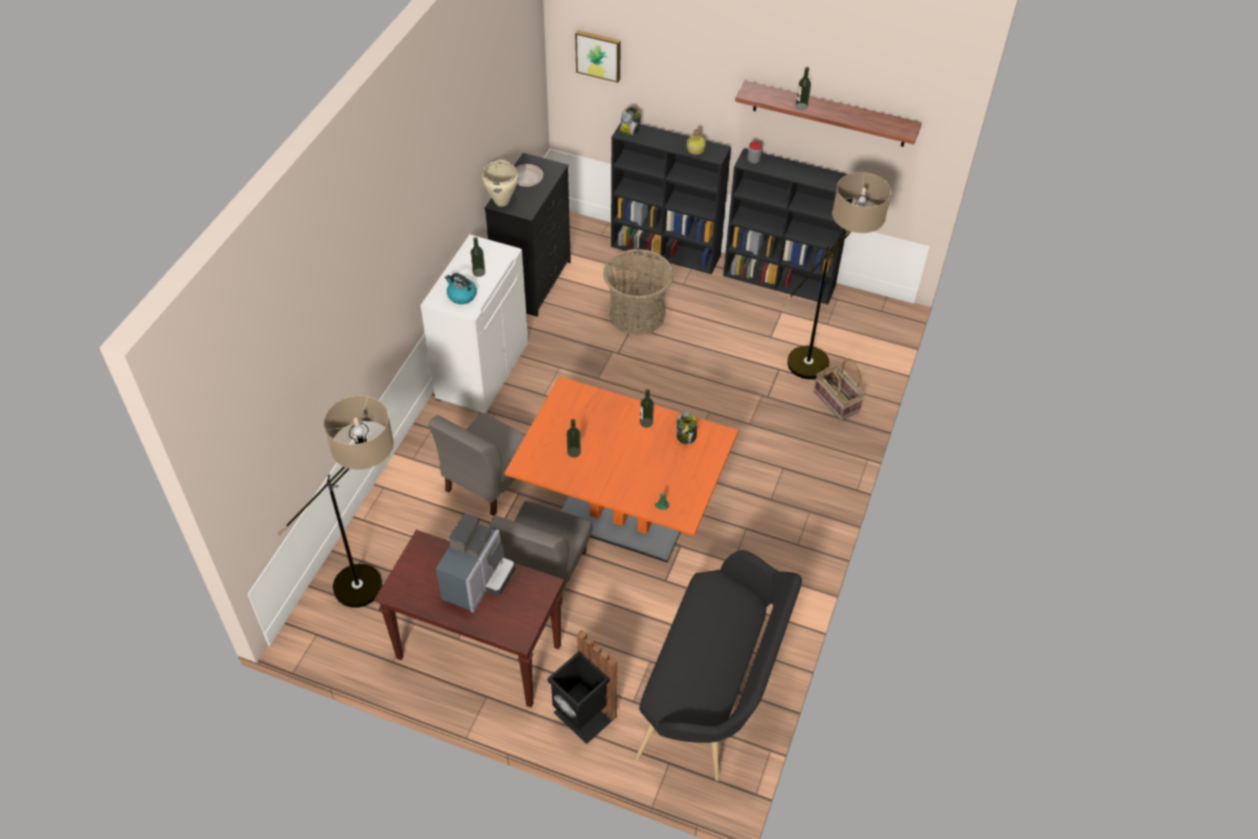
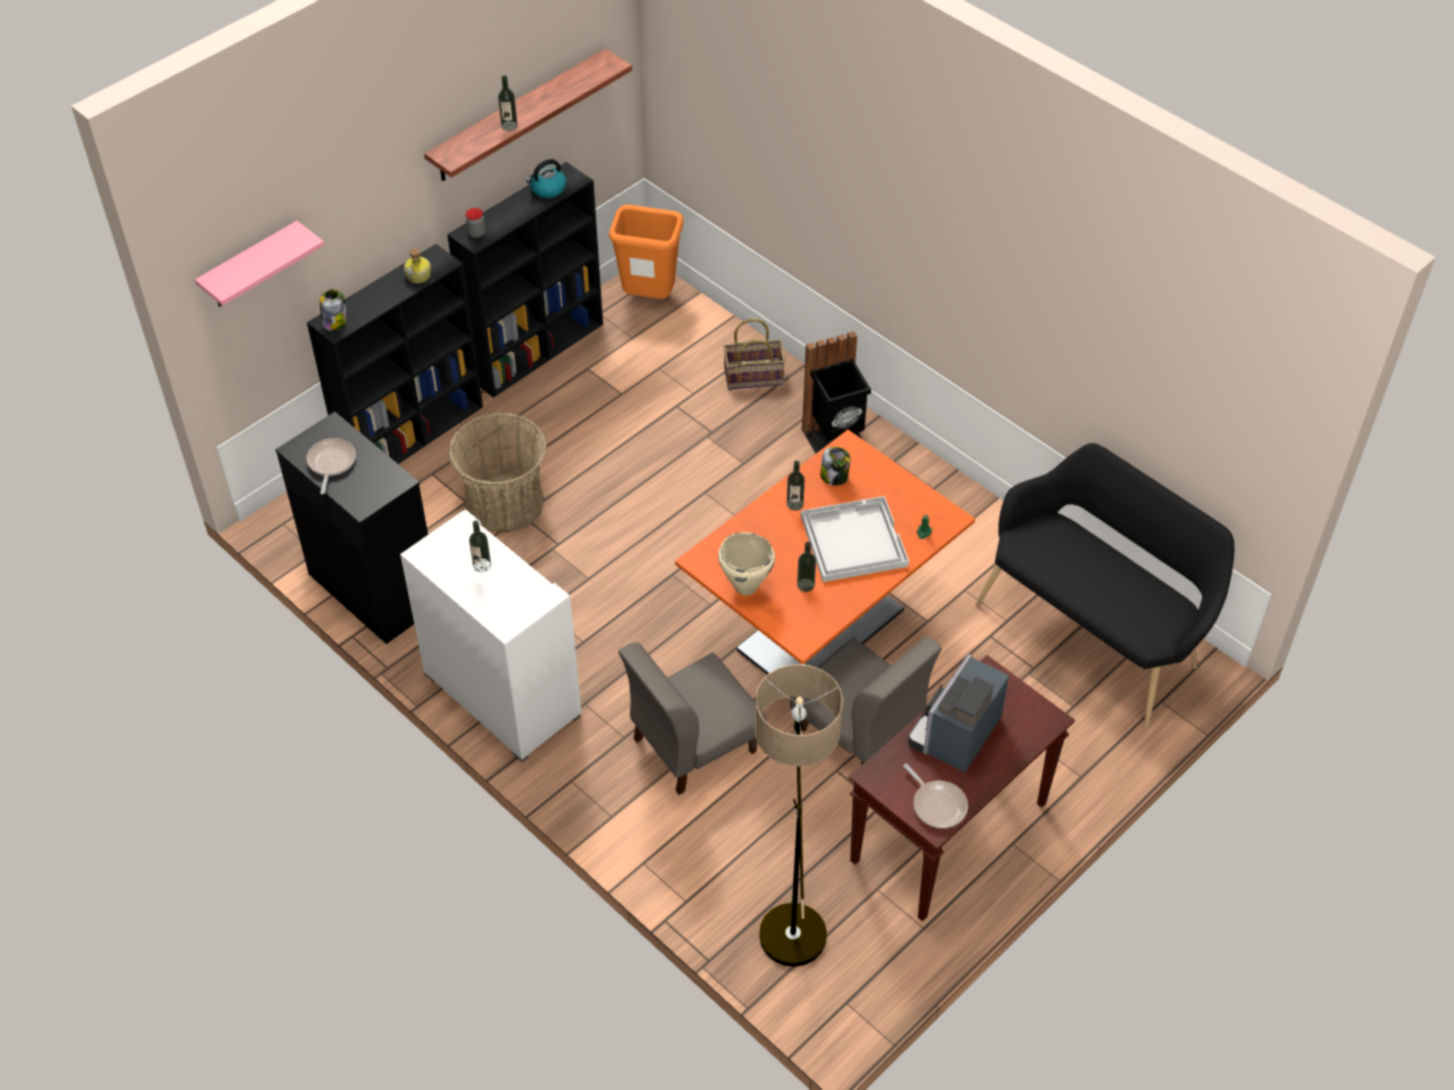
camera: 65 degrees left, 0 degrees up
(411, 588) = (937, 804): none -> frying pan
(461, 295) = (515, 596): kettle -> kettle (547, 189)
(478, 581) = (955, 736): coffee machine -> coffee machine turned 105 degrees counterclockwise
(488, 481) = (693, 745): grey chair -> grey chair turned 90 degrees clockwise
(502, 201) = (361, 500): beige cooking pot -> beige cooking pot (745, 586)
(583, 716) = (1075, 759): black trash can -> black trash can (835, 439)
(599, 55) = (250, 267): picture -> pink shelf
(630, 465) = (852, 540): none -> white tray
(821, 356) = (679, 362): floor lamp -> none
(870, 319) = (650, 299): none -> orange trash can

